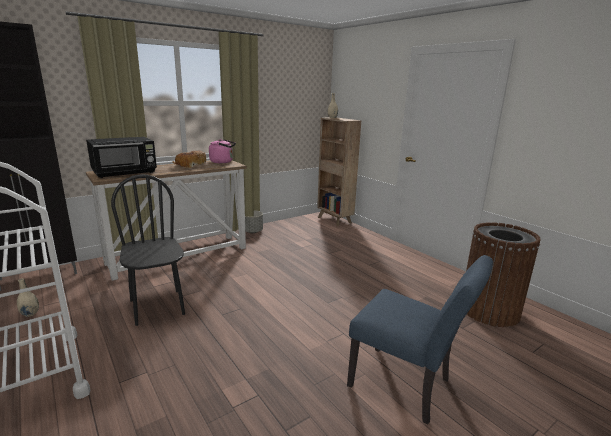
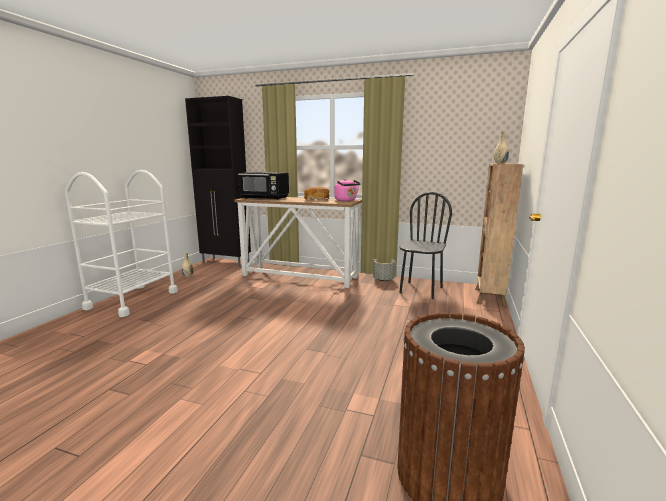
camera: 55 degrees right, 5 degrees down
(157, 307) = (225, 297): black chair -> black chair (420, 290)
(406, 386) = (197, 436): blue chair -> none

